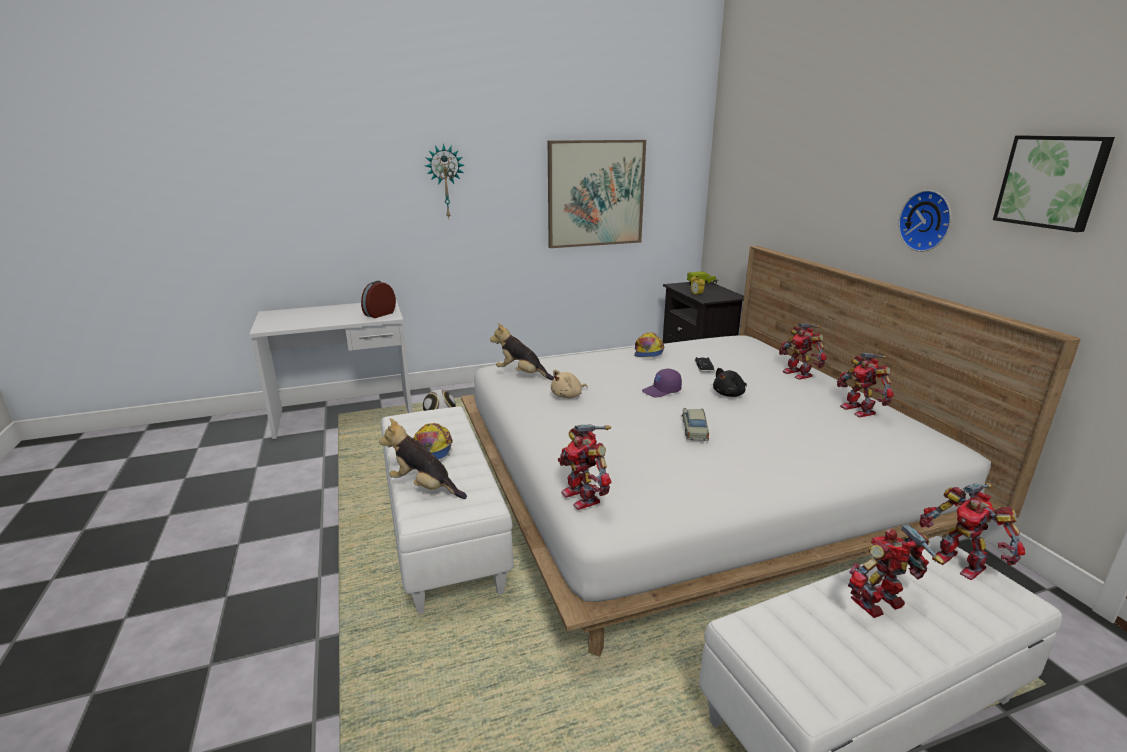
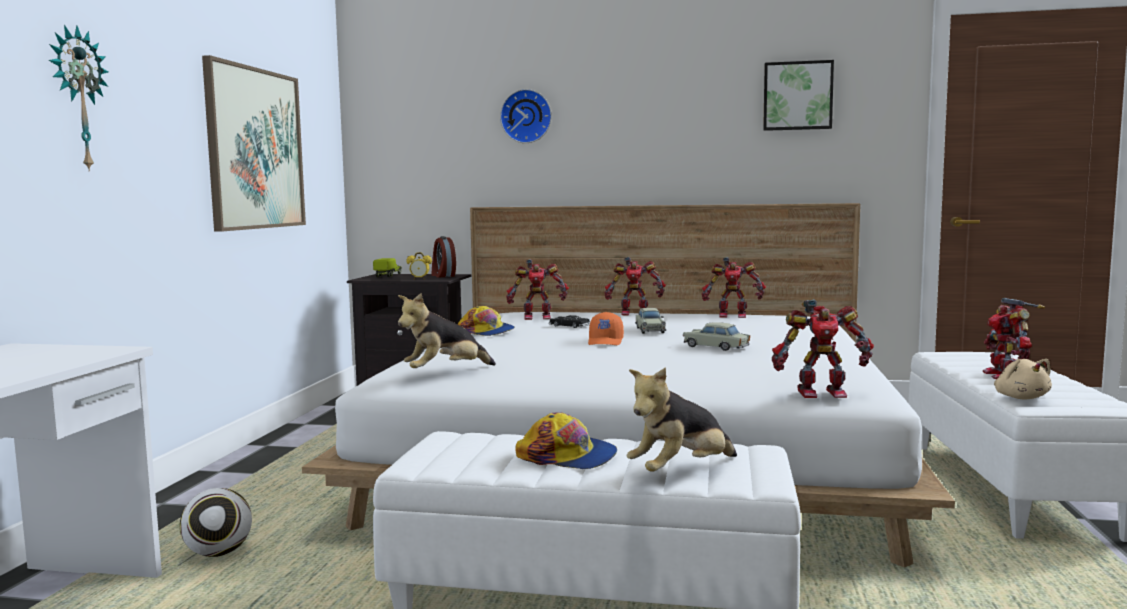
camera: 60 degrees left, 15 degrees down
(379, 314) = (72, 353): alarm clock -> alarm clock (442, 276)
(568, 396) = (556, 366): beige plush toy -> beige plush toy (1020, 398)
(662, 391) = (606, 342): purple cap -> orange cap
(729, 394) = (650, 330): black plush toy -> beige toy car
(927, 221) = (695, 142): wall clock -> wall clock (526, 116)
(960, 562) = (956, 354): toy robot -> toy robot (537, 317)

